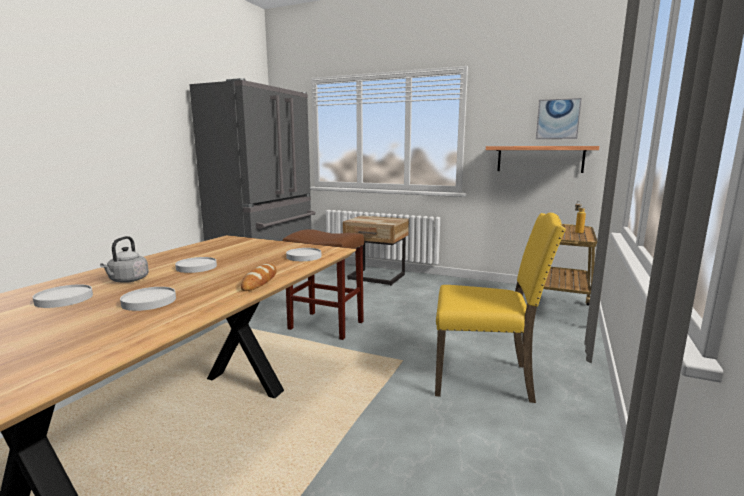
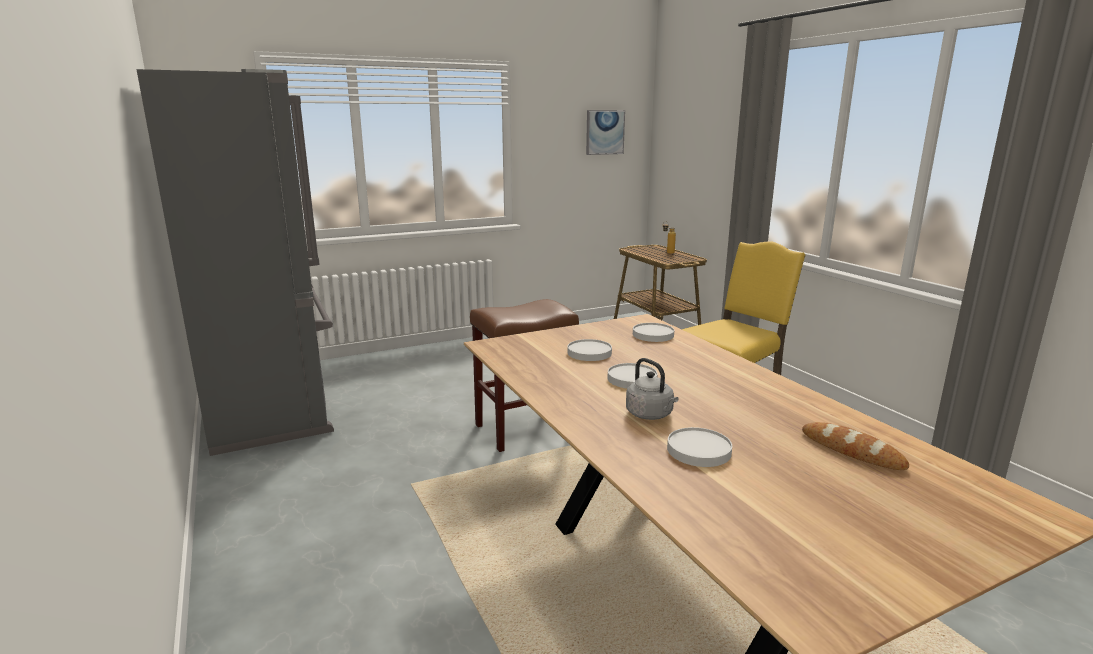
camera: 50 degrees left, 5 degrees up
(149, 301) = (754, 413): white plate -> white plate (589, 353)
(260, 281) = (729, 365): bread -> bread (851, 451)
(376, 278) = (438, 360): beige nightstand -> none
(539, 159) = (591, 177): shelf -> none

